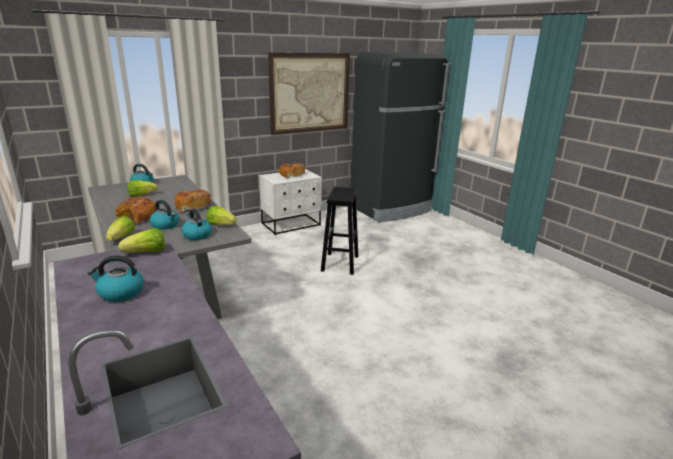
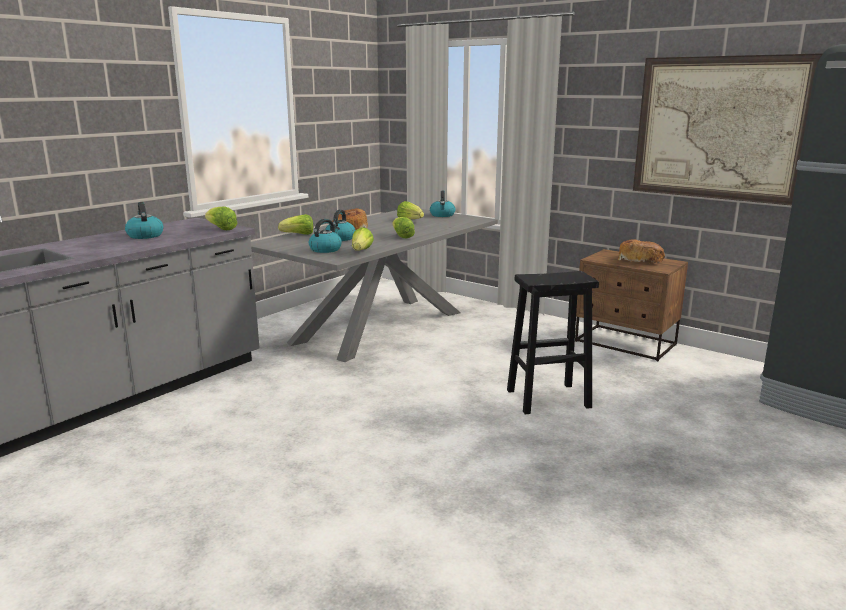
camera: 70 degrees right, 5 degrees down
(193, 206) = (402, 236): bread -> lettuce
(291, 224) = (625, 343): white nightstand -> brown nightstand

